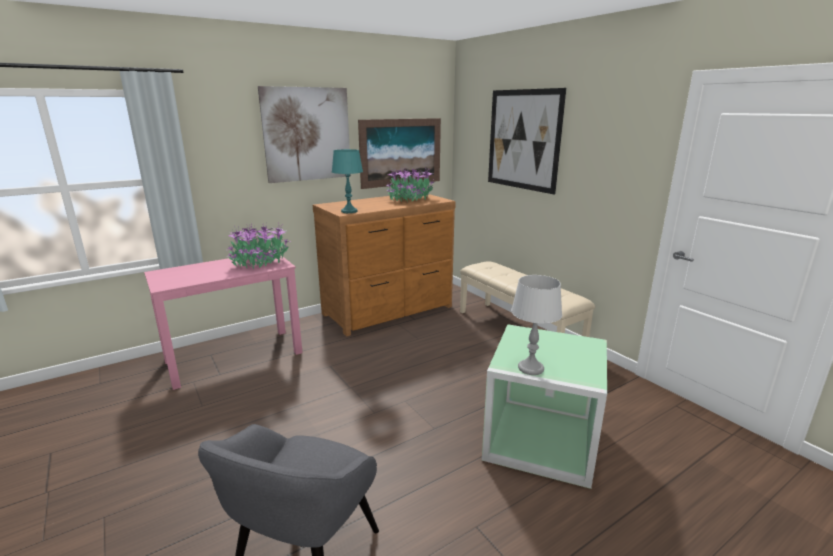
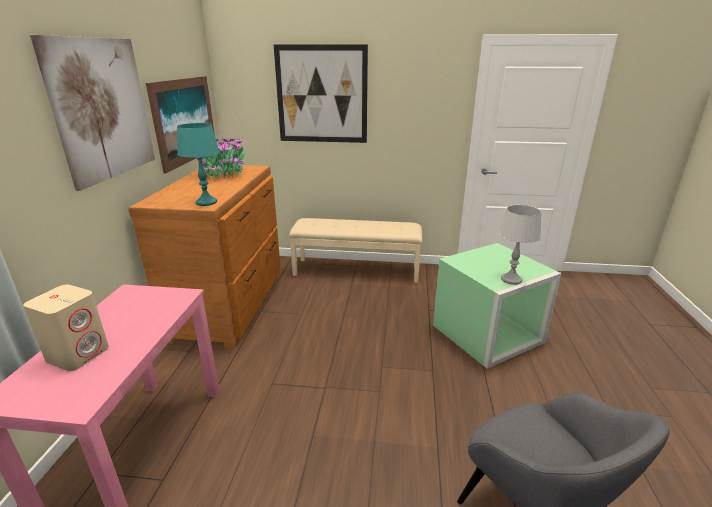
camera: 50 degrees left, 5 degrees up
(201, 270) = (78, 354): none -> beige speaker
(260, 262) = (145, 305): potted plant -> none

